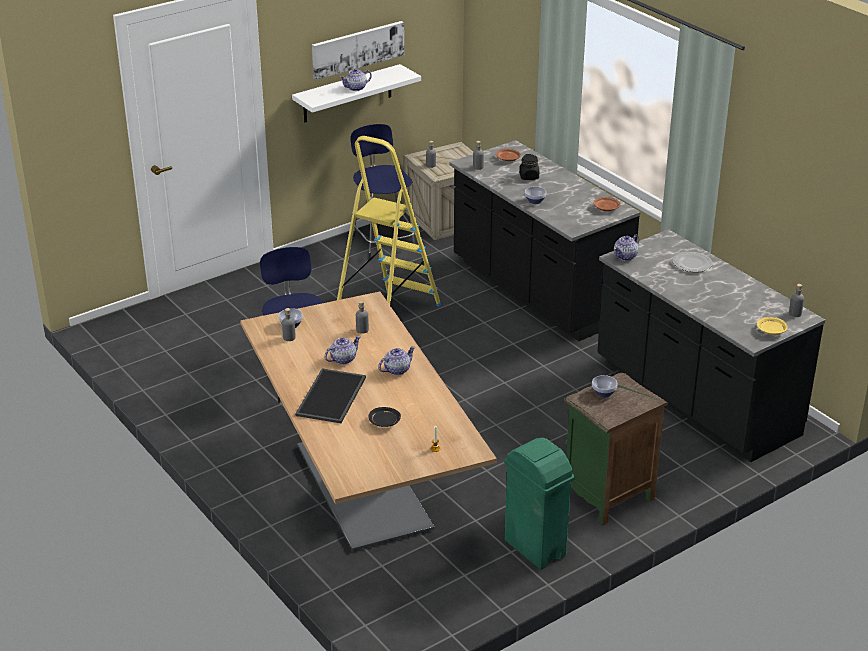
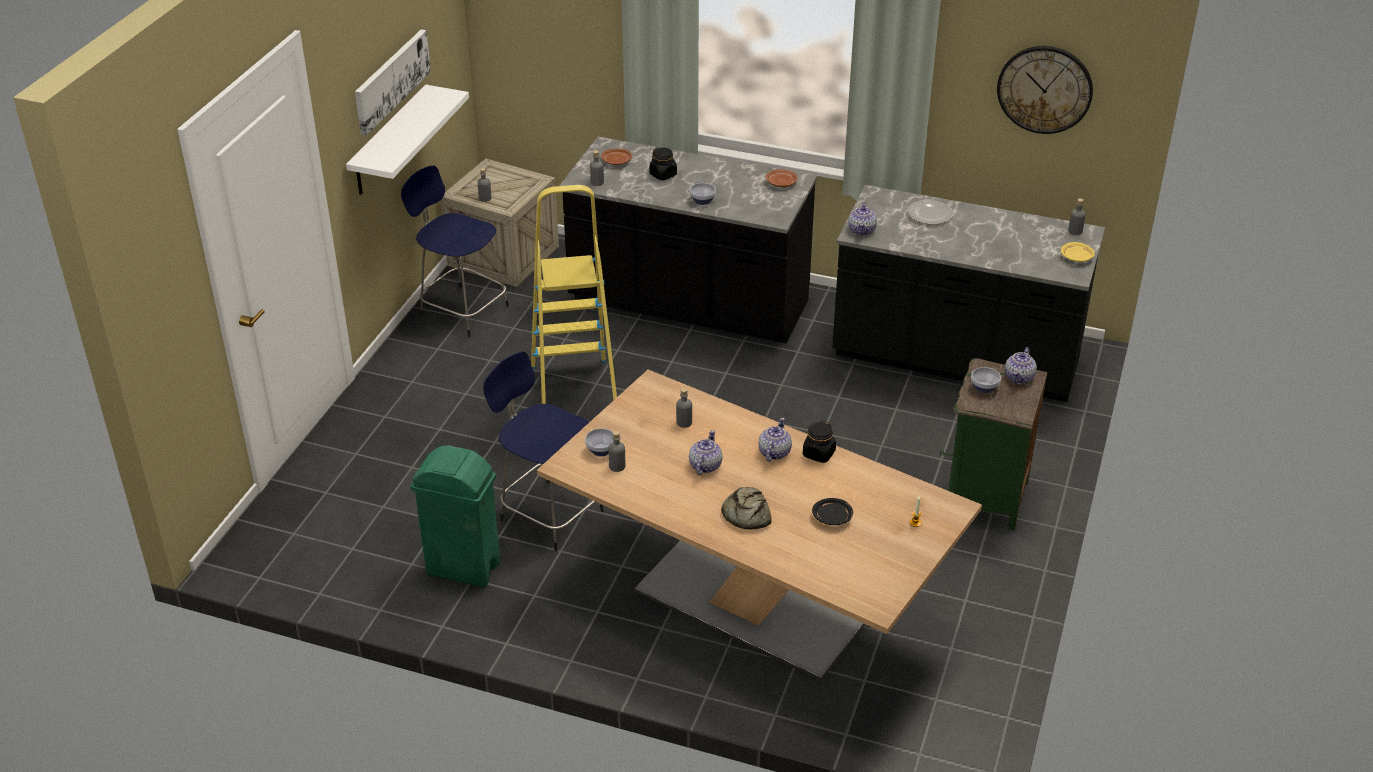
camera: 35 degrees left, 5 degrees up
(332, 397) = (746, 514): tray -> bread
(356, 88) = (413, 130): teapot -> teapot (1019, 377)
(425, 382) = (818, 454): none -> black jar
(535, 549) = (983, 585): green trash can -> green trash can (464, 569)
(804, 182) = (1045, 89): none -> wall clock

